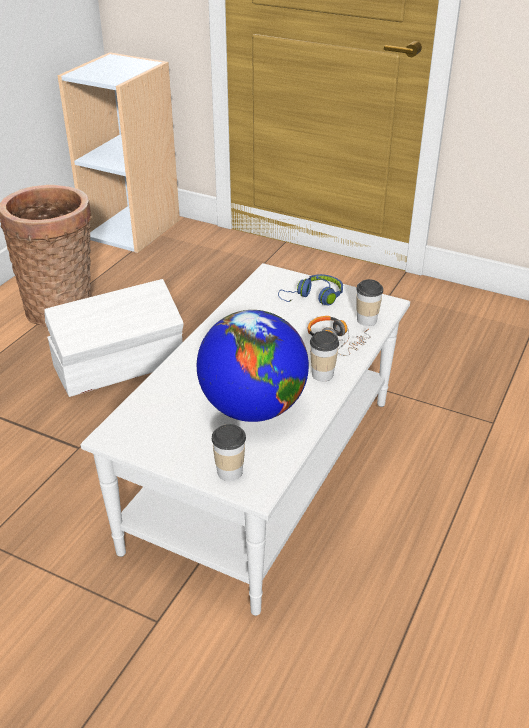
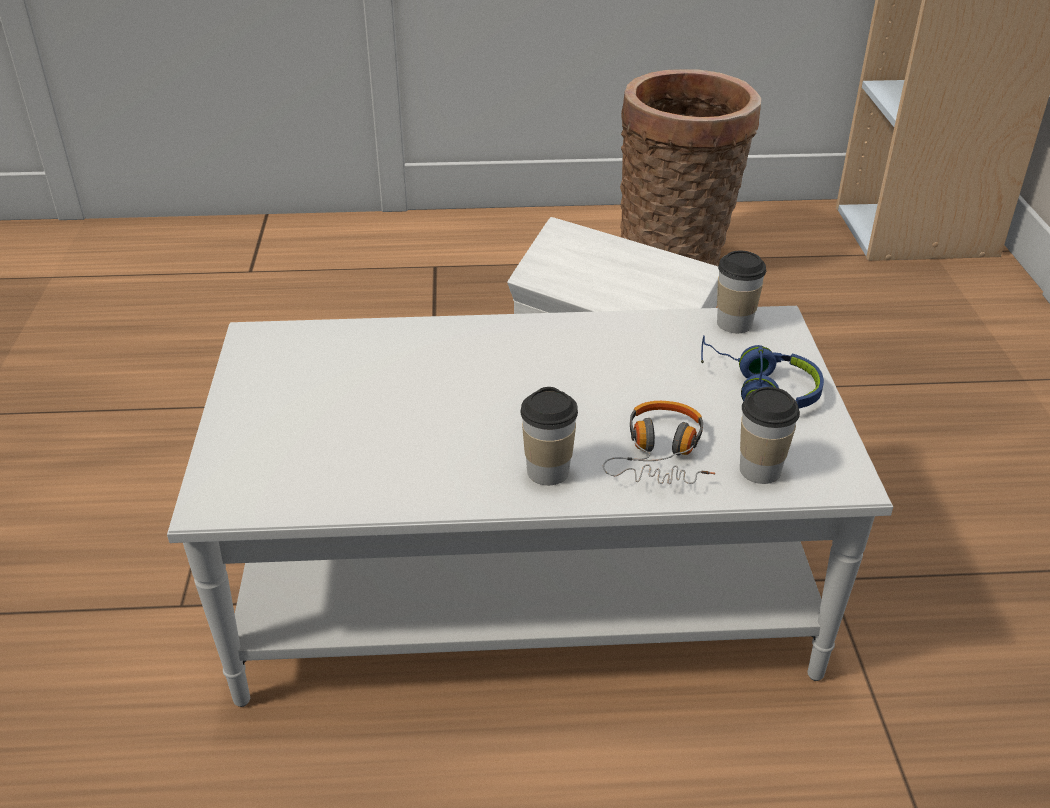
camera: 60 degrees right, 0 degrees up
(230, 472) = (240, 461): cup -> cup (734, 323)
(253, 408) = (402, 431): globe -> none

